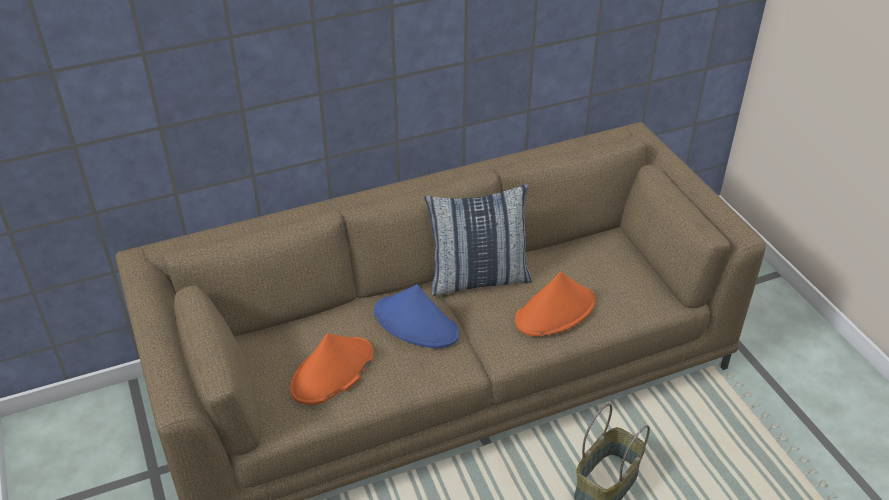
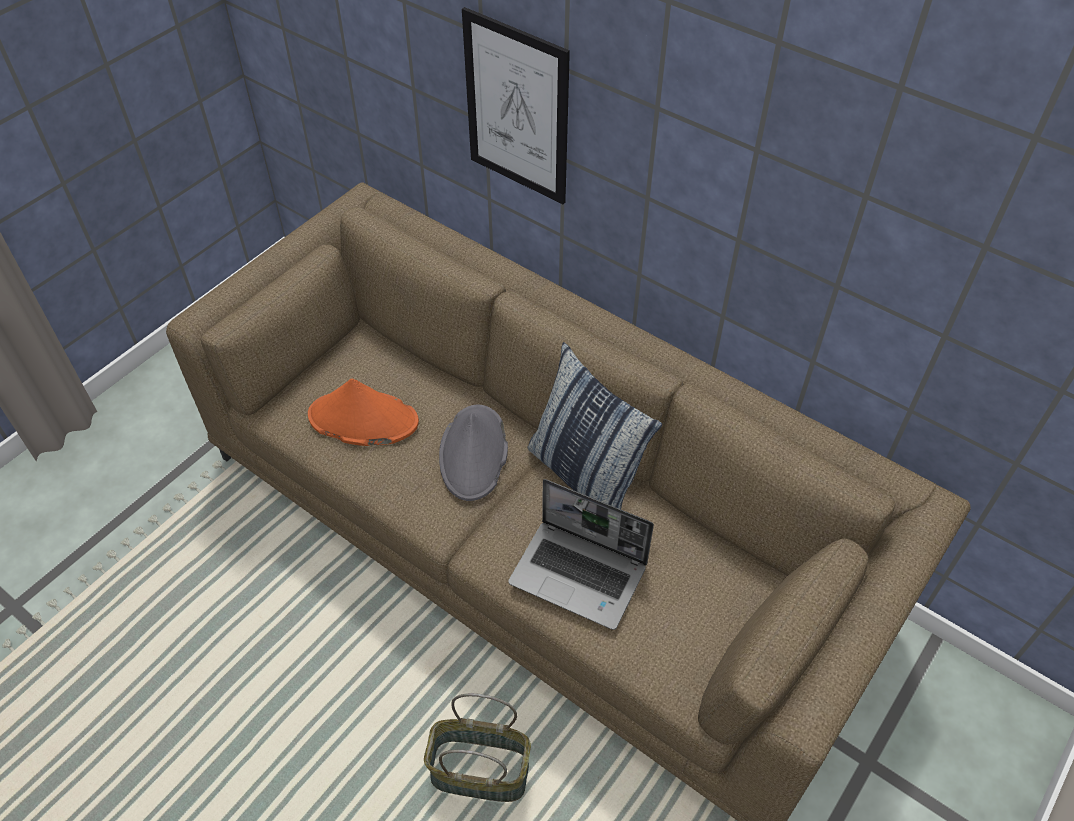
camera: 60 degrees right, 10 degrees up
(276, 77) = (517, 108): none -> picture
(416, 323) = (474, 454): blue hat -> grey hat
(555, 311) = (580, 575): orange hat -> laptop

